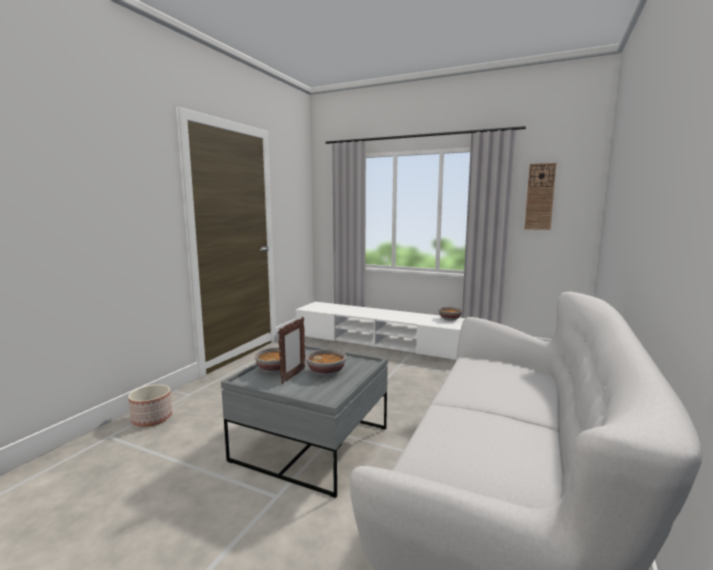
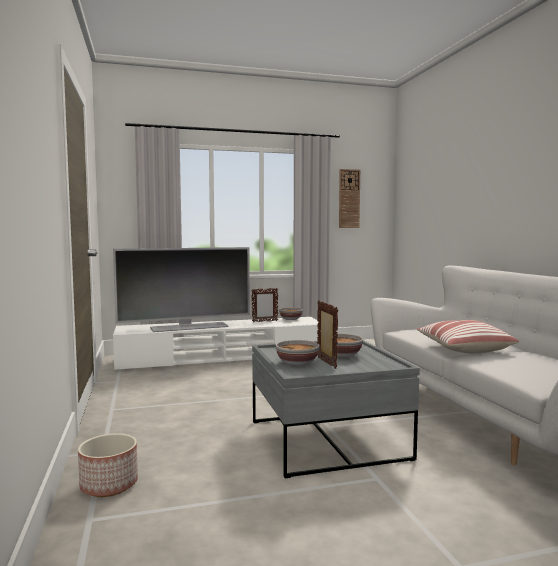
camera: 40 degrees left, 5 degrees down
(354, 311) = (189, 327): none -> television
(421, 317) = (264, 321): none -> picture frame
(471, 401) = (463, 349): none -> pillow

